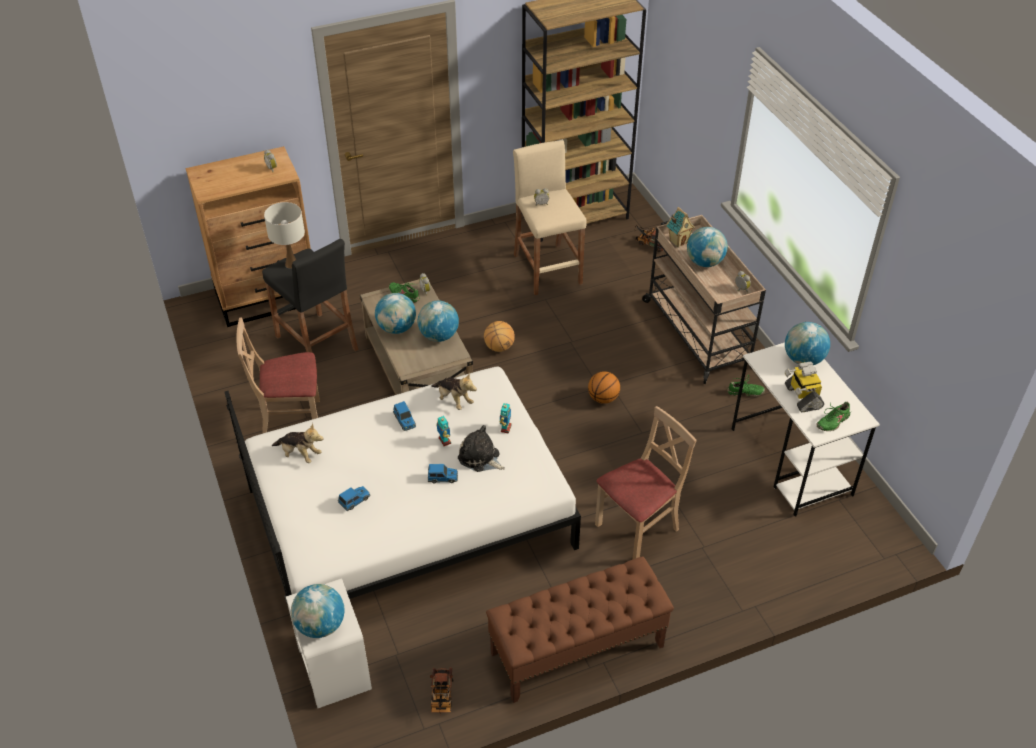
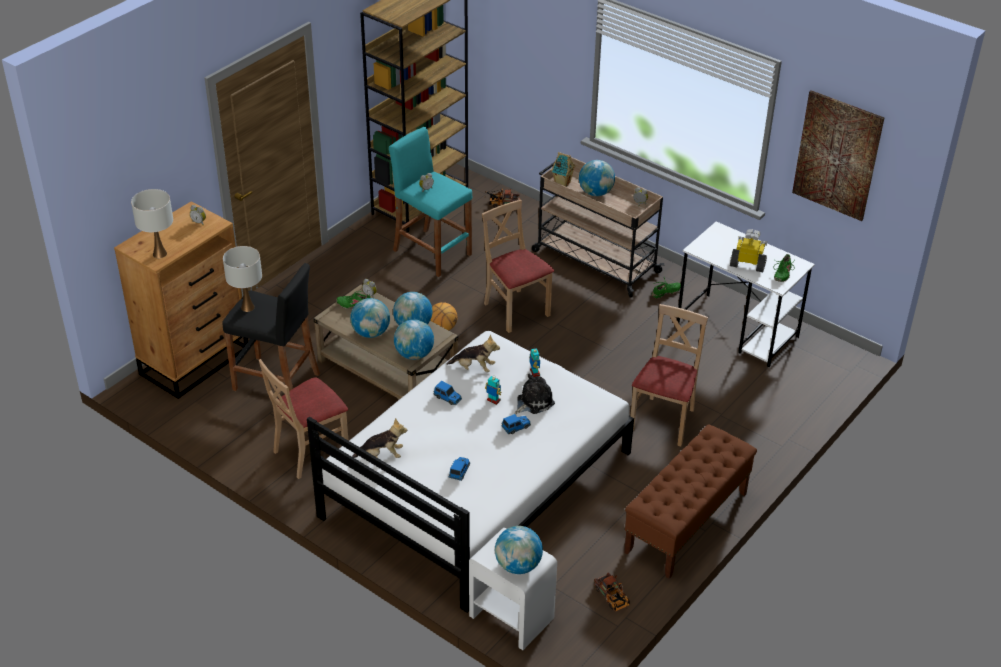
camera: 30 degrees left, 5 degrees down
(214, 187) = (159, 254): none -> white table lamp
(480, 458) = (533, 402): plush toy -> plush toy turned 135 degrees clockwise
(547, 269) = (432, 252): beige stool -> turquoise stool
(580, 355) = (515, 310): none -> beige chair
(603, 398) = (560, 336): basketball -> none
(802, 397) = (748, 264): toy robot -> toy robot turned 150 degrees clockwise
(803, 359) = (728, 238): globe -> globe (414, 354)
(931, 310) = (837, 155): none -> picture

